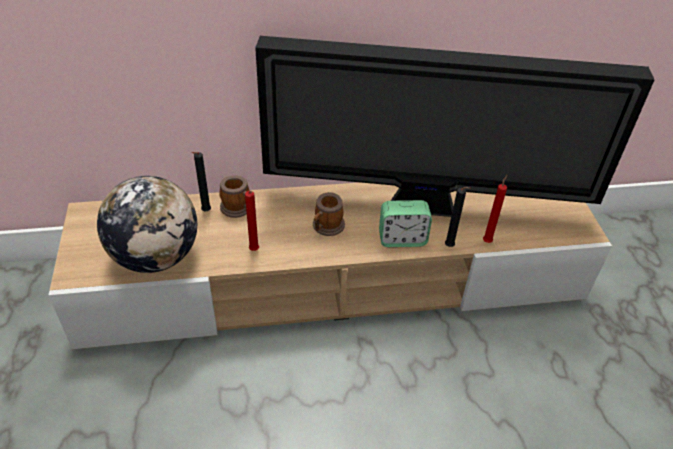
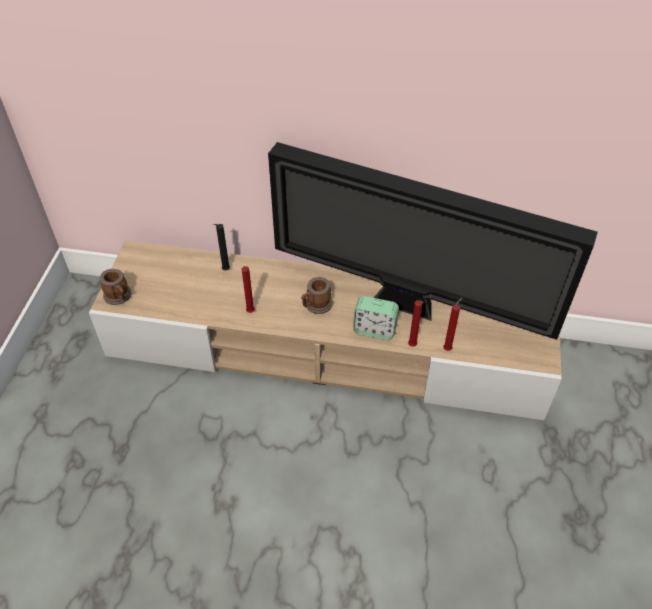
camera: 20 degrees right, 5 degrees up
(156, 256) = (174, 300): globe -> none
(239, 208) = (252, 273): mug -> mug (119, 297)
(450, 247) = (413, 346): black candle -> red candle

